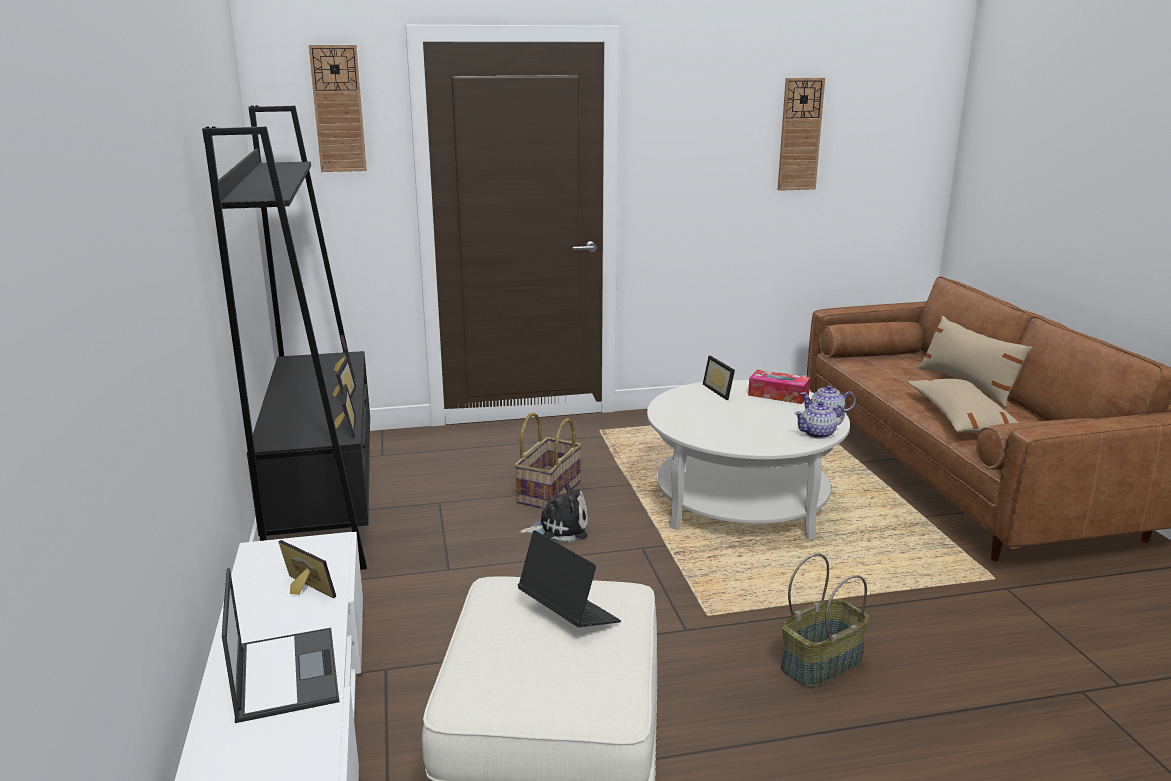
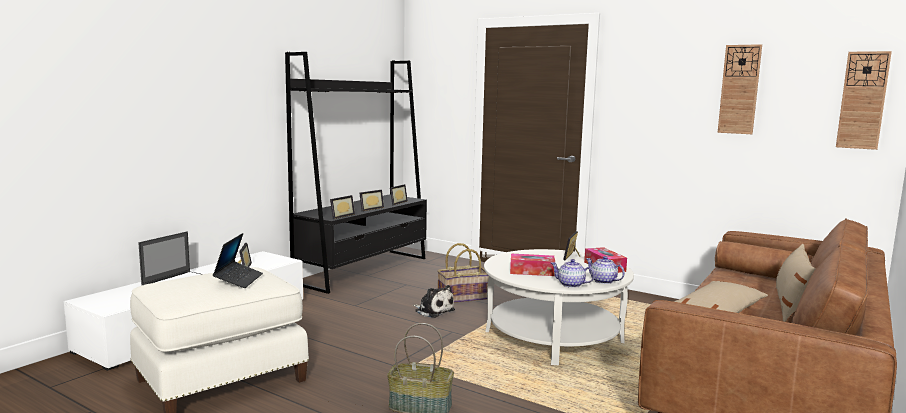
camera: 45 degrees right, 10 degrees down
(338, 109) = (442, 65): wall clock -> wall clock (862, 100)
(745, 430) = (532, 271): none -> tissue box

